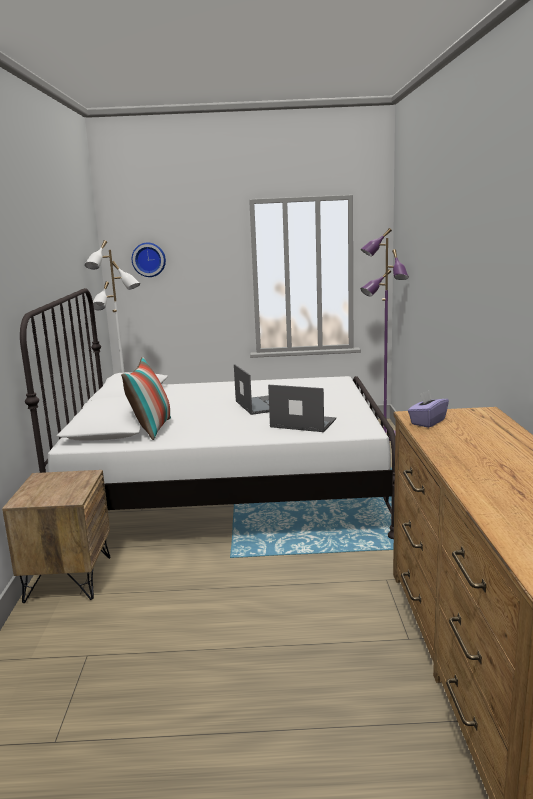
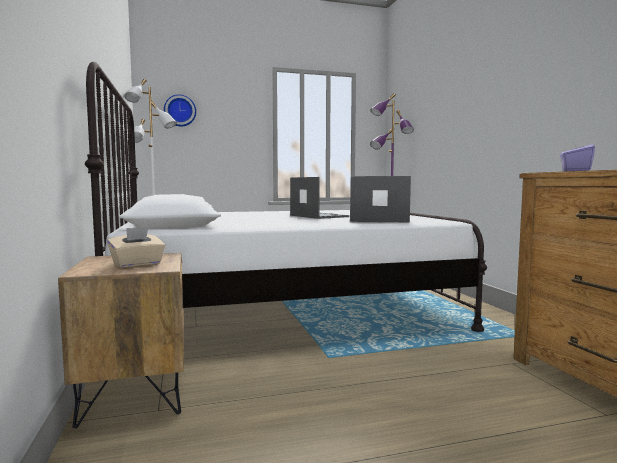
camera: 15 degrees left, 10 degrees down
(59, 491) = (137, 264): none -> beige tissue box
(151, 429) = (223, 223): pillow -> none

